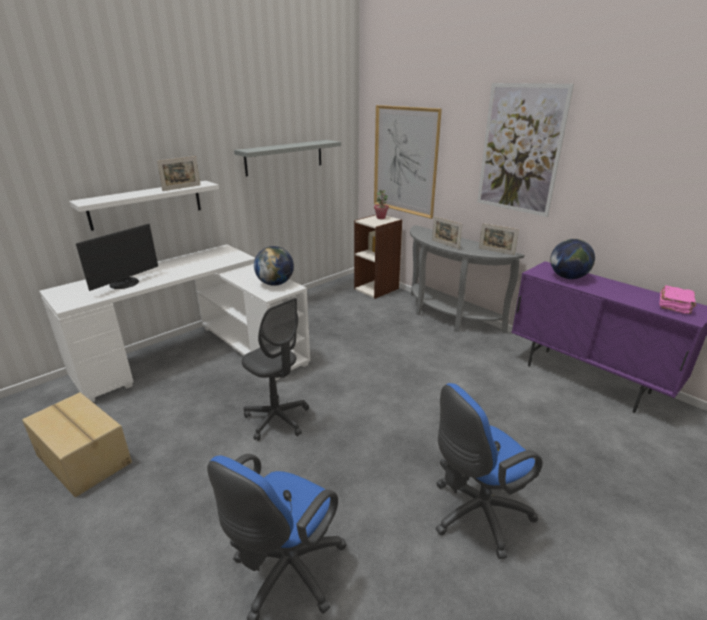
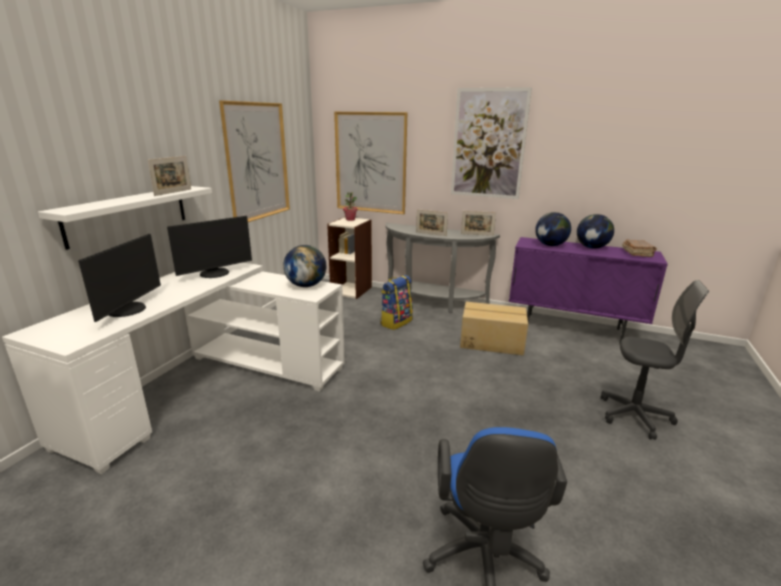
camera: 25 degrees left, 5 degrees down
(85, 458) = (150, 536): cardboard box -> cardboard box (491, 342)
(212, 260) = (215, 274): none -> monitor
(277, 419) = (353, 425): grey office chair -> grey office chair (634, 416)
(284, 157) = (257, 162): grey shelf -> picture
(392, 330) = (396, 322): none -> backpack
(475, 515) = (587, 450): blue office chair -> none
(620, 288) = (592, 247): none -> globe
(675, 306) = (637, 253): pink book -> brown book

